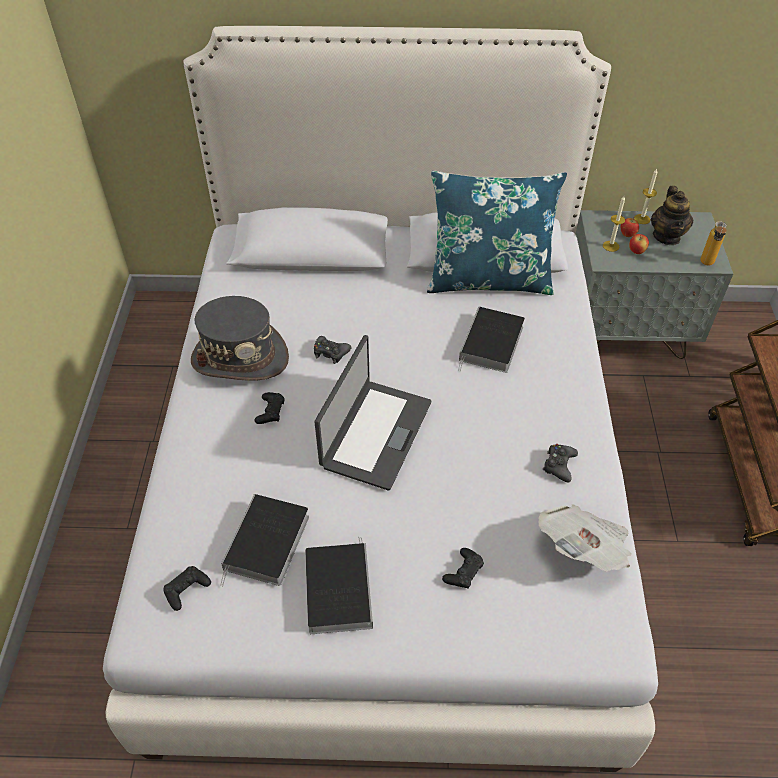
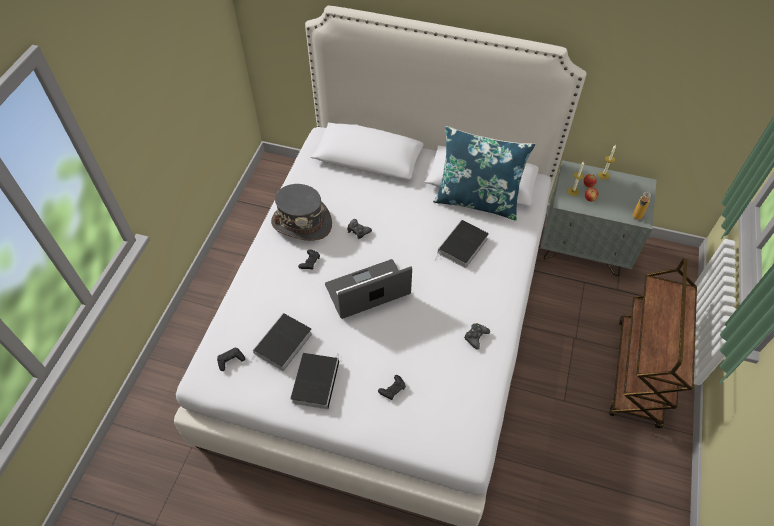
camera: 15 degrees right, 5 degrees up
(375, 434) = (368, 290): laptop -> laptop turned 150 degrees counterclockwise
(584, 549) = (471, 393): newspaper -> none
(667, 236) = (616, 192): teapot -> none

